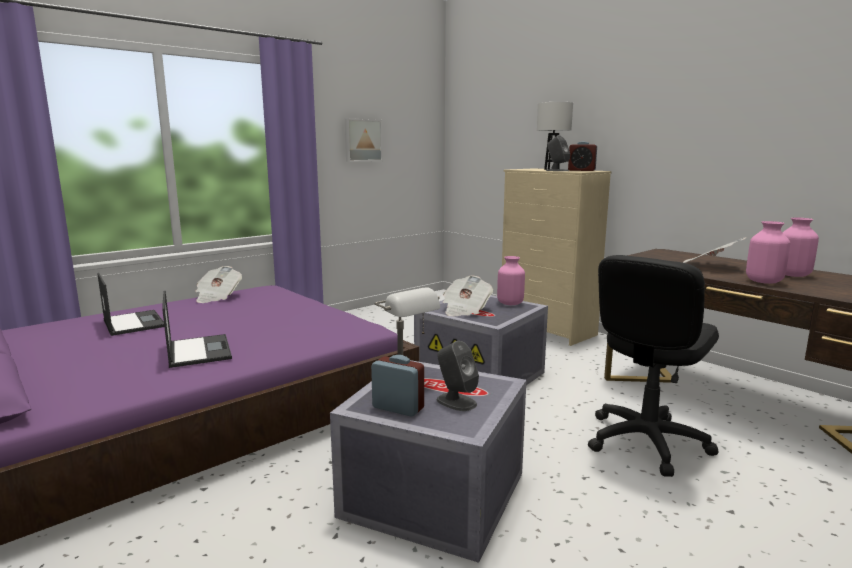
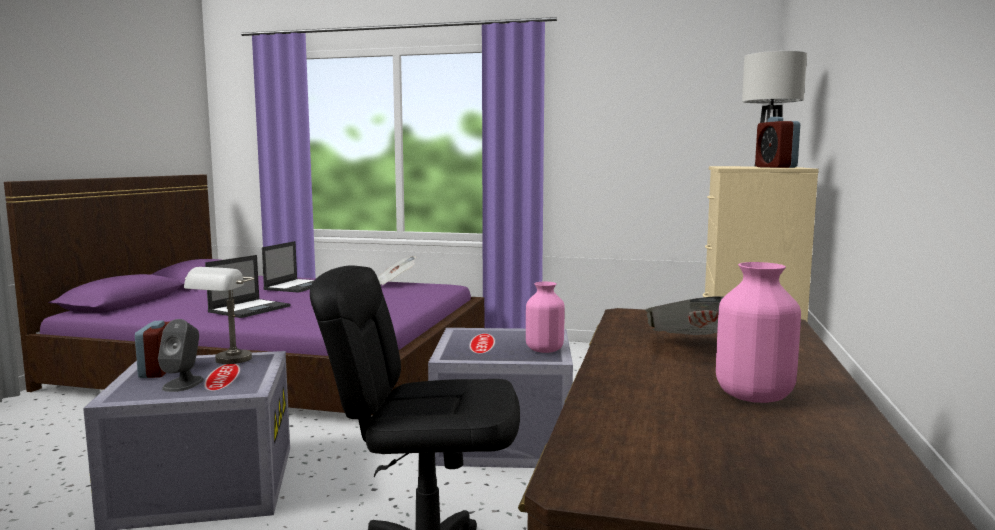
camera: 55 degrees right, 5 degrees down
(362, 140) = (621, 130): picture -> none
(465, 310) = (480, 340): newspaper -> none
(557, 170) = (731, 167): grey speaker -> none
(763, 281) = (630, 380): pink vase -> none

